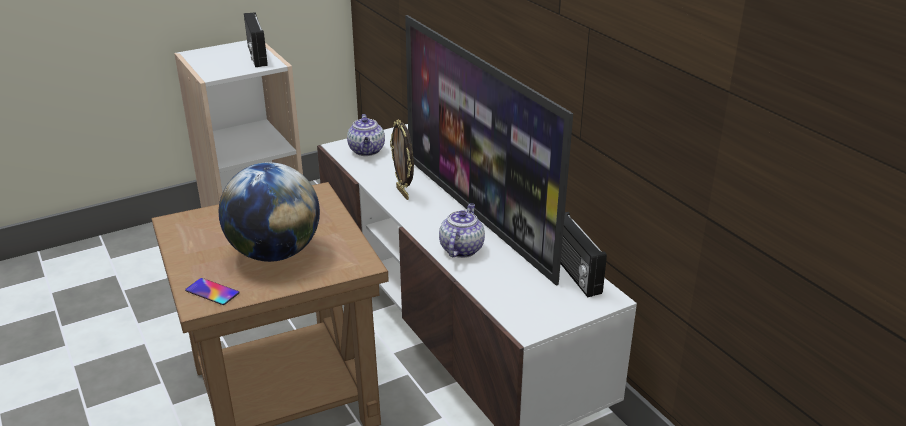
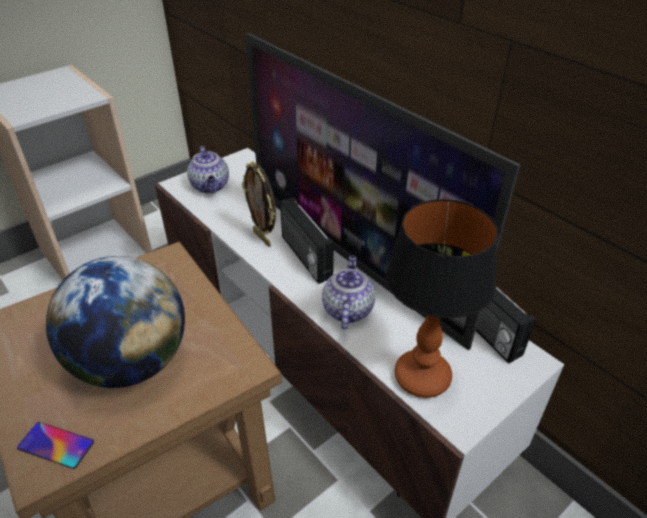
camera: 10 degrees left, 10 degrees up
(256, 56) = (69, 87): radio -> radio (304, 257)
(508, 297) = (421, 376): none -> table lamp

